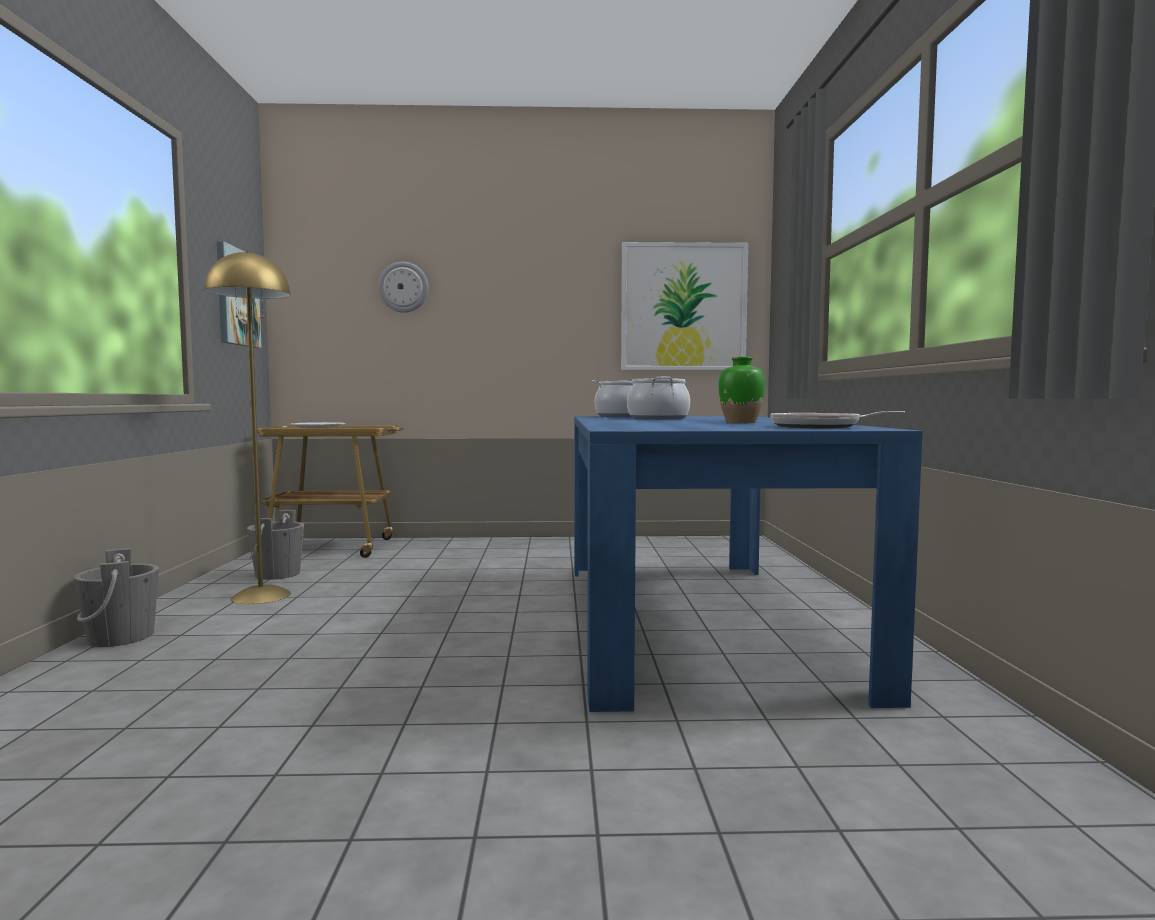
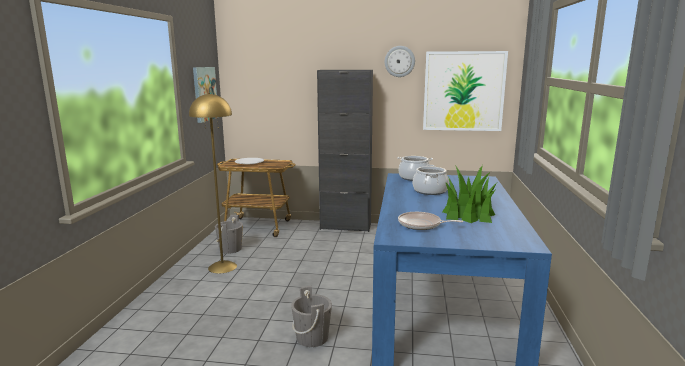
camera: 10 degrees right, 10 degrees up
(121, 637) = (160, 294): grey bucket -> grey bucket (312, 337)
(403, 287) = (295, 79): wall clock -> wall clock (399, 61)
(494, 542) = (345, 226): none -> black cabinet
(741, 422) = (468, 213): green vase -> potted plant
(820, 427) = (501, 237): frying pan -> frying pan (421, 225)

